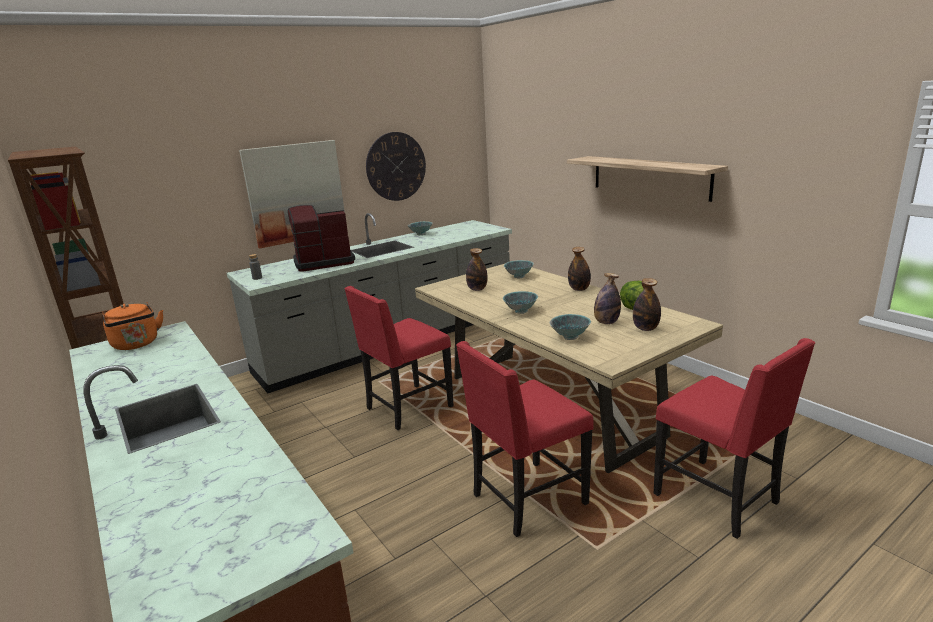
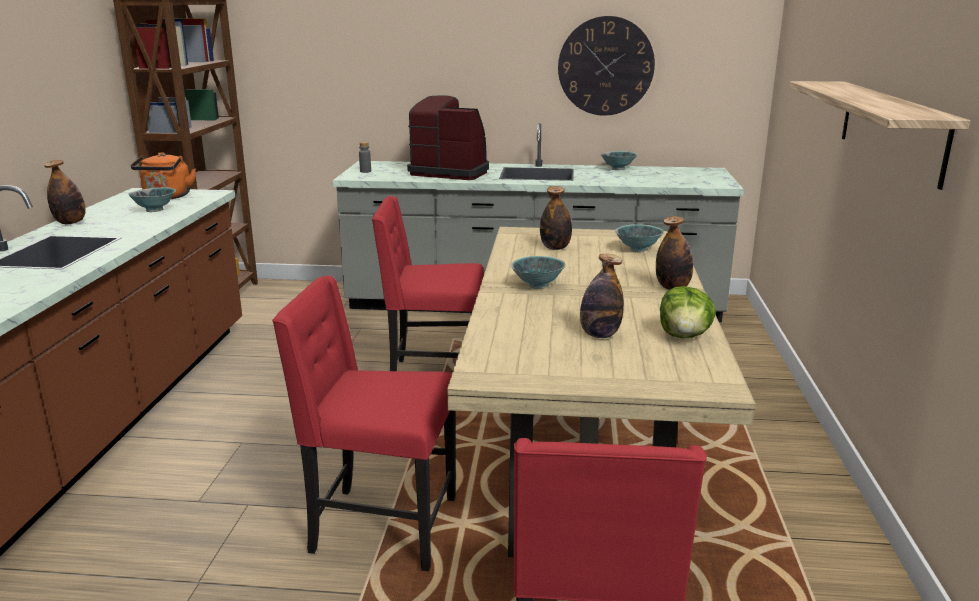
camera: 40 degrees right, 0 degrees up
(295, 193) = (456, 80): picture -> none
(570, 337) = (515, 332): bowl -> bowl (155, 210)
(645, 328) = (628, 361): bottle -> bottle (70, 222)

